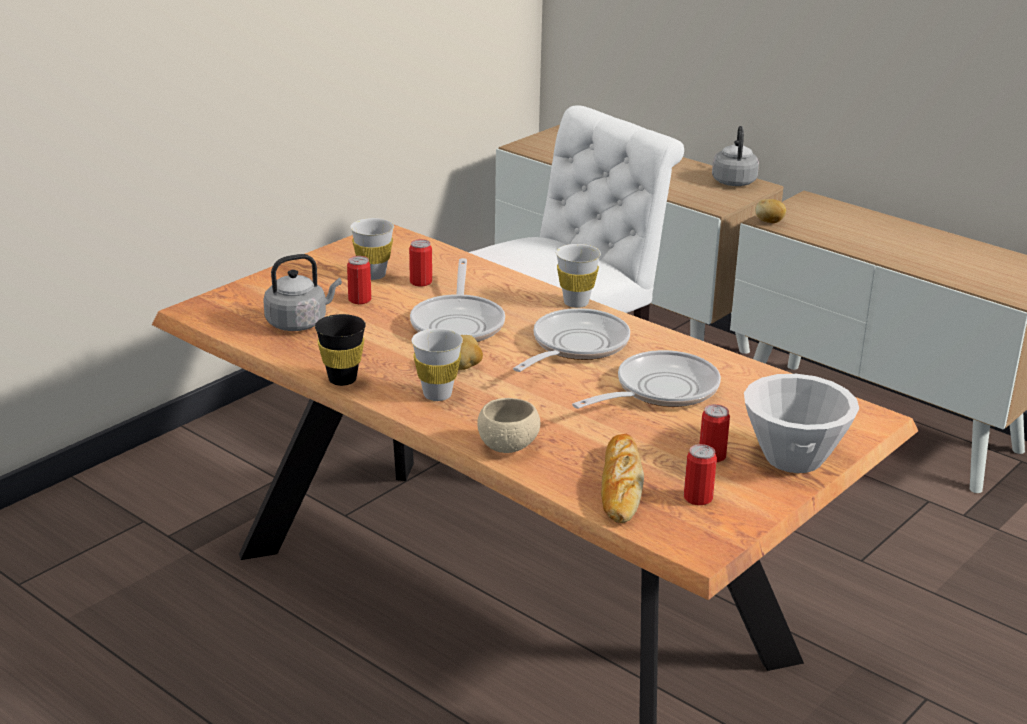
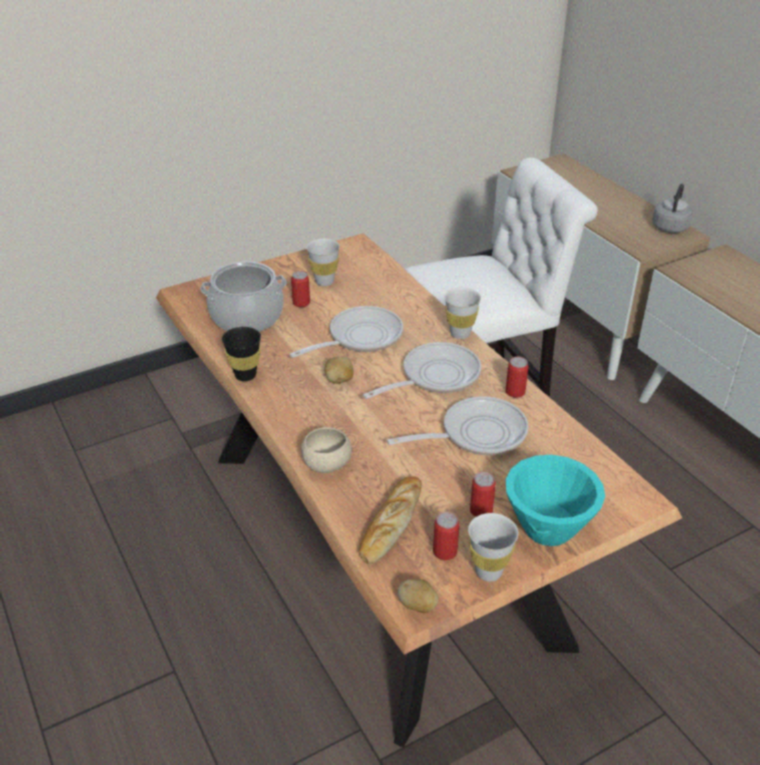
camera: 20 degrees right, 10 degrees up
(299, 323) = (247, 317): grey kettle -> cooking pot
(421, 282) = (354, 294): can -> can (515, 392)
(437, 395) = (304, 403): white cup -> white cup (488, 571)
(458, 323) = (360, 337): frying pan -> frying pan turned 150 degrees counterclockwise
(769, 222) = (678, 271): potato -> potato (417, 606)
(792, 458) = (547, 528): white bowl -> turquoise bowl

